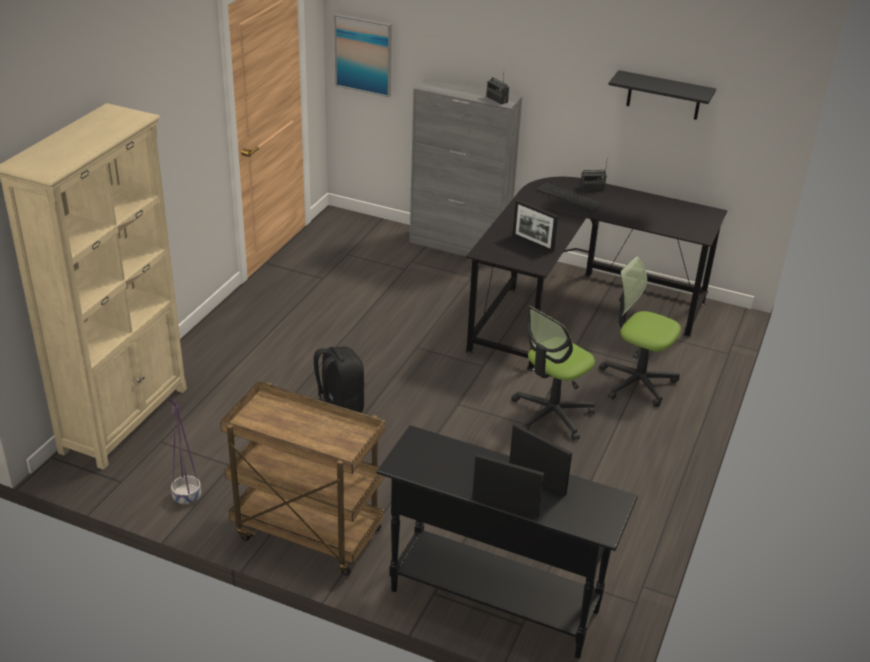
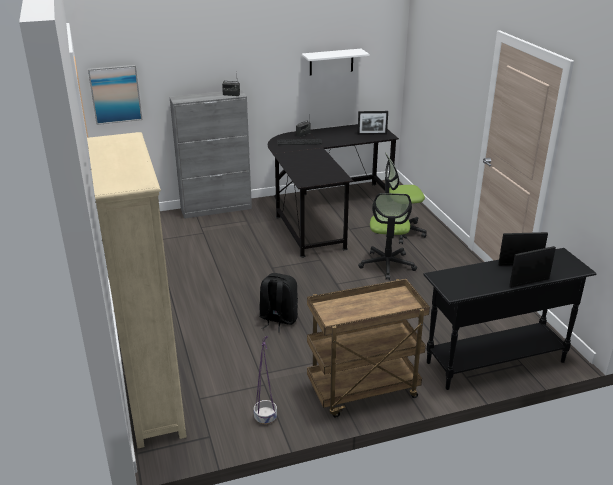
camera: 40 degrees left, 5 degrees down
(533, 243) = (320, 168): picture frame -> picture frame (372, 134)
(664, 95) = (331, 62): black shelf -> white shelf

